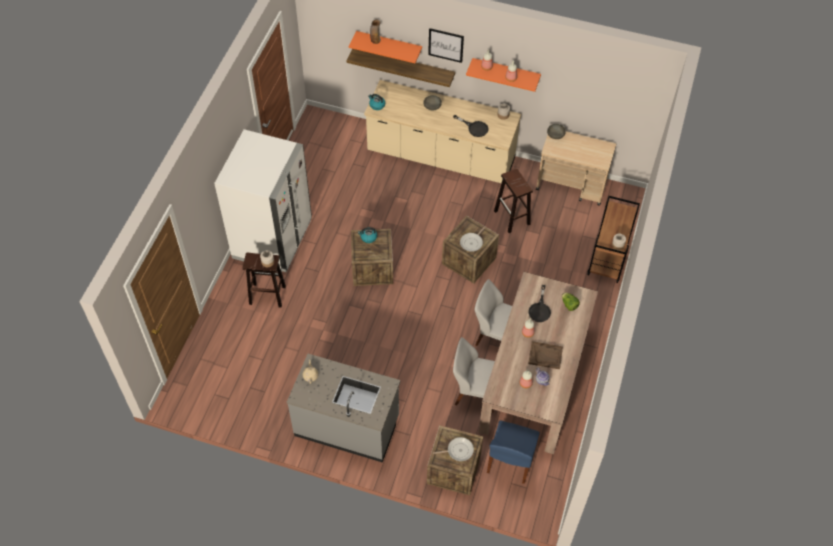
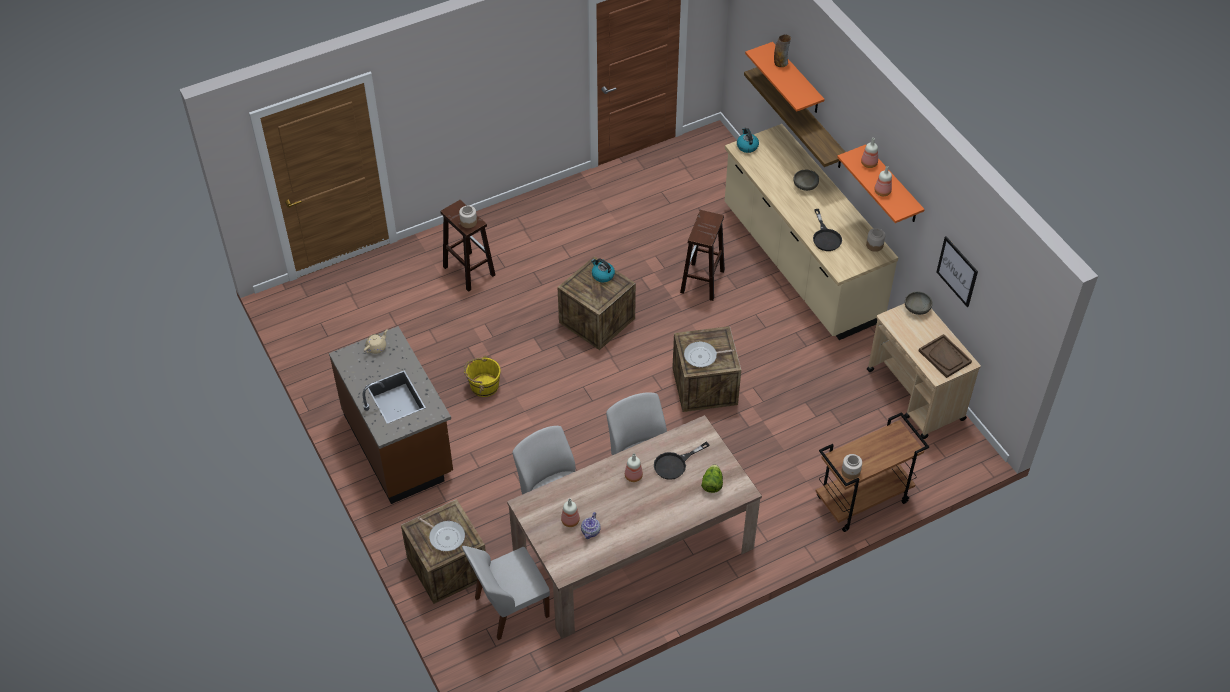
camera: 45 degrees right, 5 degrees down
(272, 239) = (534, 224): white fridge -> none
(347, 425) = (399, 444): grey counter -> brown counter
(354, 354) = (484, 386): none -> yellow bucket
(446, 45) = (845, 110): picture -> picture (957, 271)
(510, 462) = (509, 608): blue chair -> white chair
(512, 218) = (804, 379): brown stool -> brown stool (702, 282)
(545, 355) = (624, 512): brown tray -> brown tray (944, 357)

